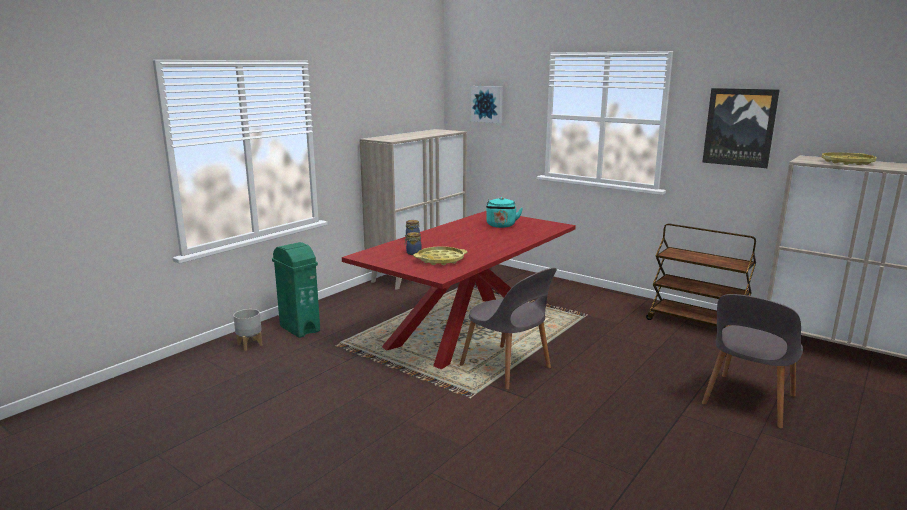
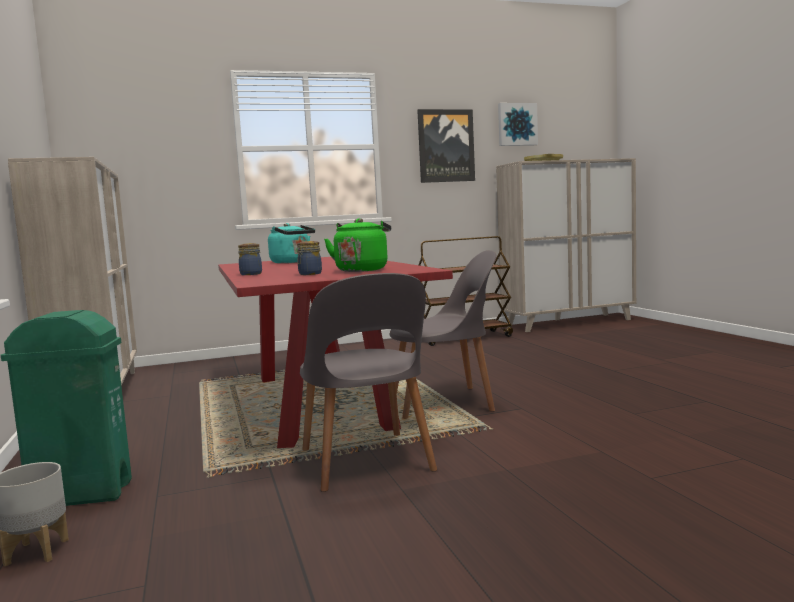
camera: 55 degrees left, 10 degrees down
(440, 260) = (362, 270): yellow tray -> green kettle
(487, 104) = (137, 138): picture -> picture (517, 124)
(747, 402) = (612, 353): grey chair -> grey chair (366, 463)

